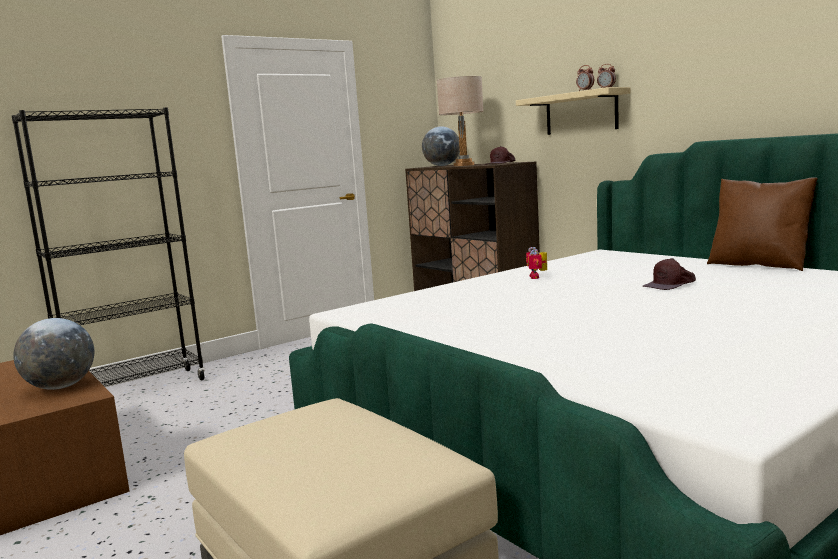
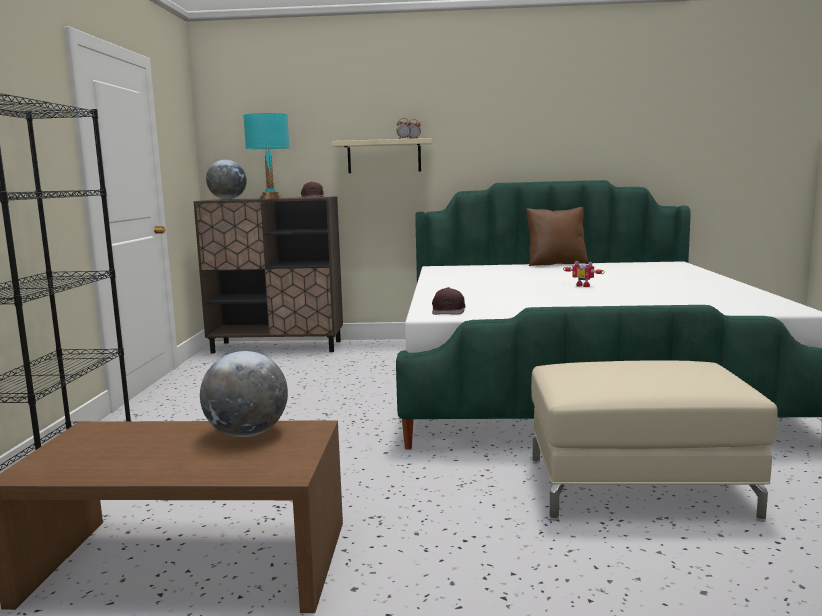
camera: 50 degrees left, 0 degrees up
(463, 165) = (270, 198): beige table lamp -> turquoise table lamp
(537, 277) = (462, 282): toy robot -> toy robot (584, 285)
(670, 285) = (556, 276): brown cap -> brown cap (449, 311)

